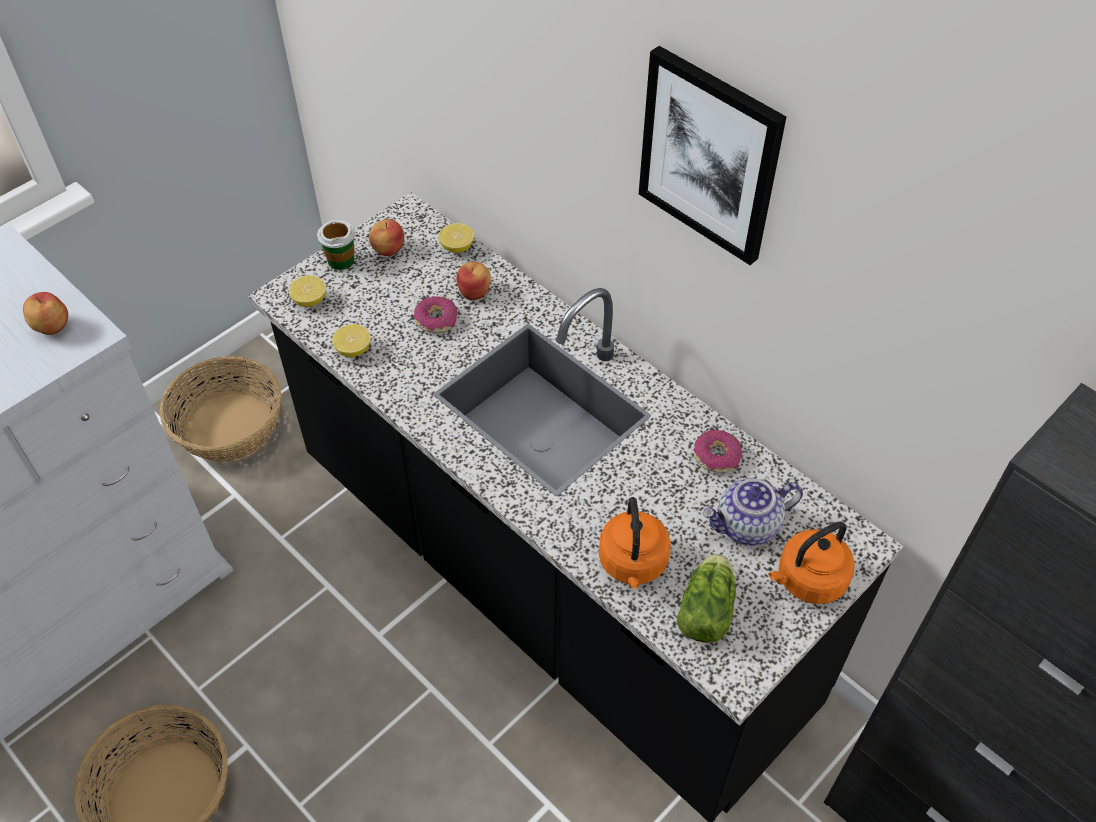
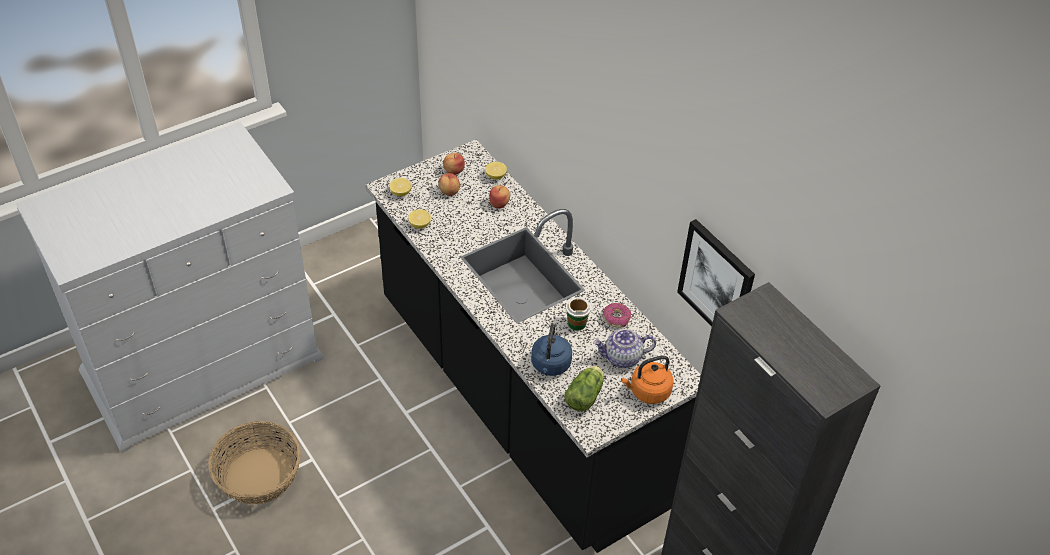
camera: 10 degrees right, 5 degrees down
(51, 327) = (254, 180): apple -> apple (449, 192)
(230, 426) = (339, 272): basket -> none
(341, 260) = (424, 172): cup -> cup (576, 323)
(436, 320) = (472, 216): donut -> none
(633, 564) = (550, 366): orange kettle -> blue kettle
(710, 155) = (624, 141): picture -> picture (717, 282)

